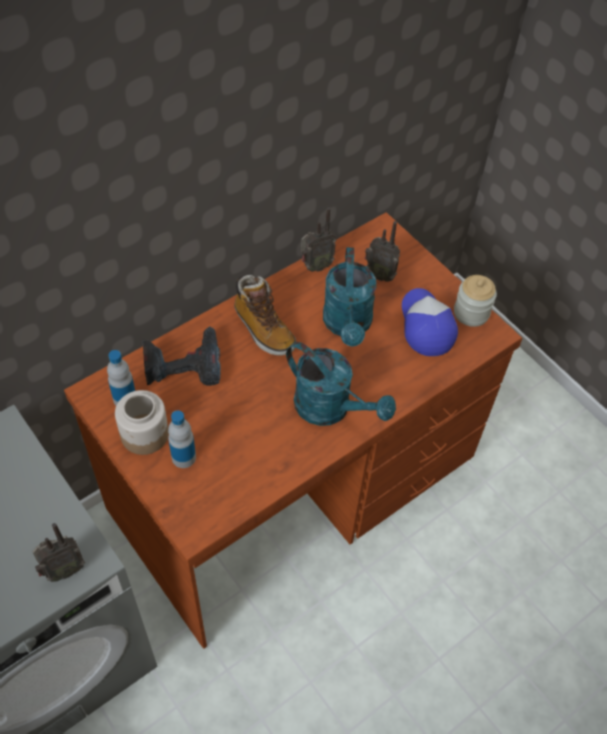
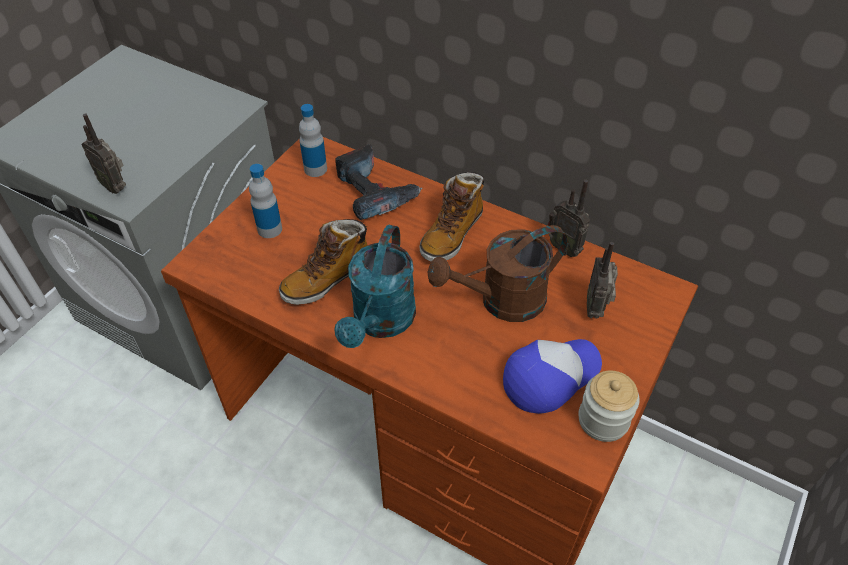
camera: 70 degrees right, 5 degrees down
(145, 434) = (284, 195): jar -> none
(267, 431) = (327, 279): none -> boot
(348, 325) = (501, 302): turquoise watering can -> brown watering can

